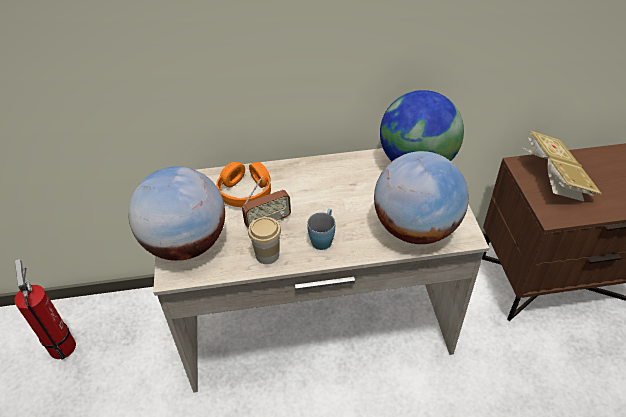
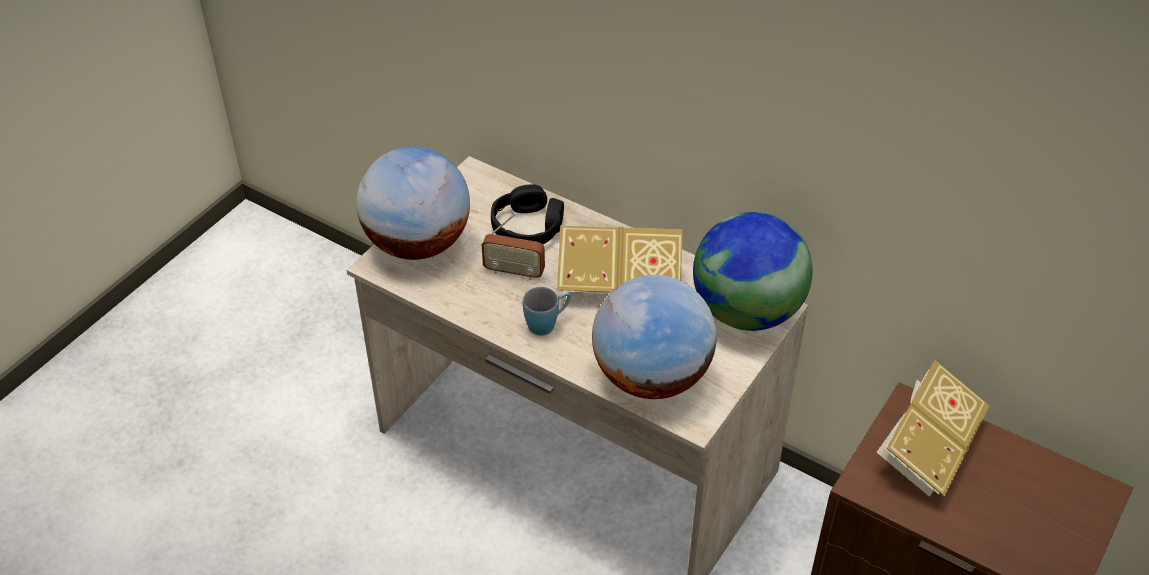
camera: 40 degrees right, 0 degrees up
(62, 344) = (306, 296): fire extinguisher -> none
(245, 191) = (527, 227): orange headphones -> black headphones
(267, 255) = (477, 303): cup -> none
(334, 189) = (619, 282): none -> book

